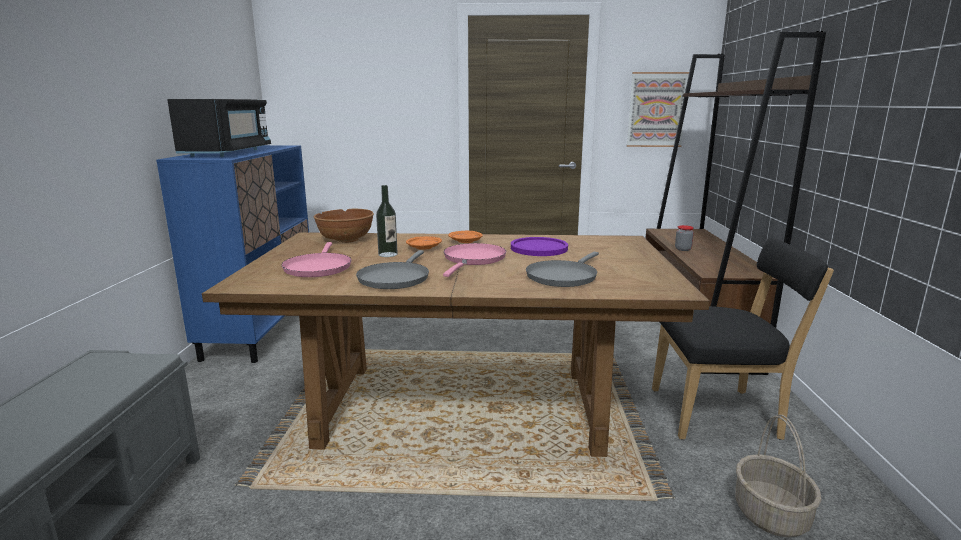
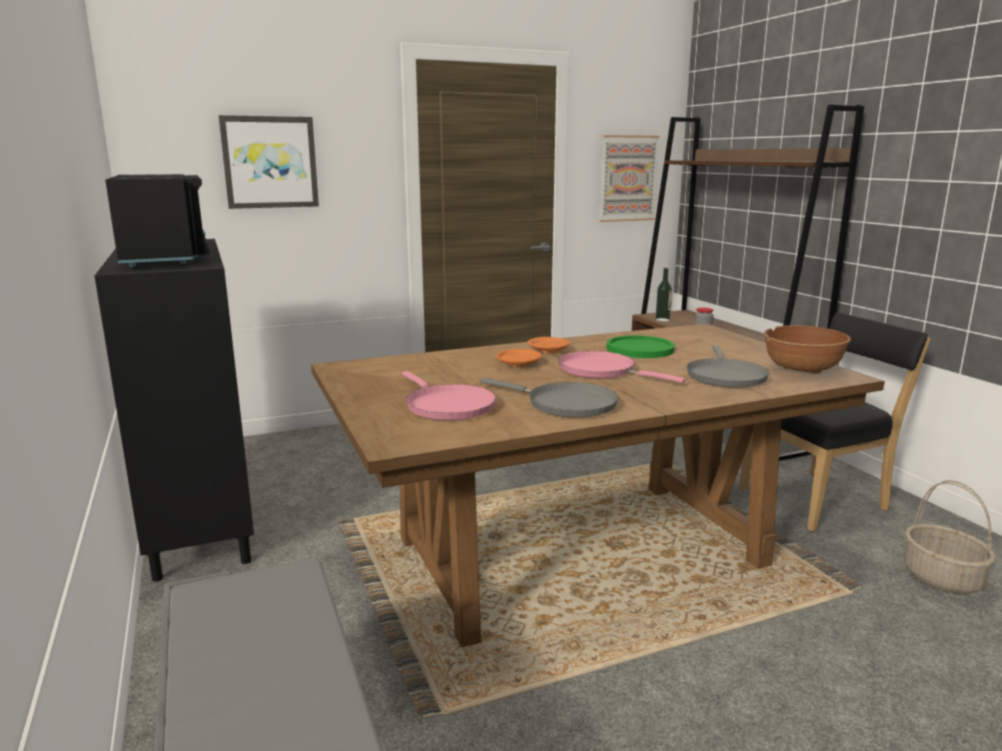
camera: 25 degrees left, 0 degrees up
(261, 329) = (201, 516): blue cabinet -> black cabinet
(345, 239) = (400, 366): brown bowl -> brown bowl (802, 369)
(360, 94) = (270, 162): none -> picture
(388, 254) = (494, 378): bottle -> bottle (662, 320)
(395, 278) = (565, 404): grey frying pan -> grey frying pan turned 45 degrees counterclockwise
(473, 260) = (601, 371): pink frying pan -> pink frying pan turned 45 degrees counterclockwise
(539, 248) = (640, 349): purple plate -> green plate

